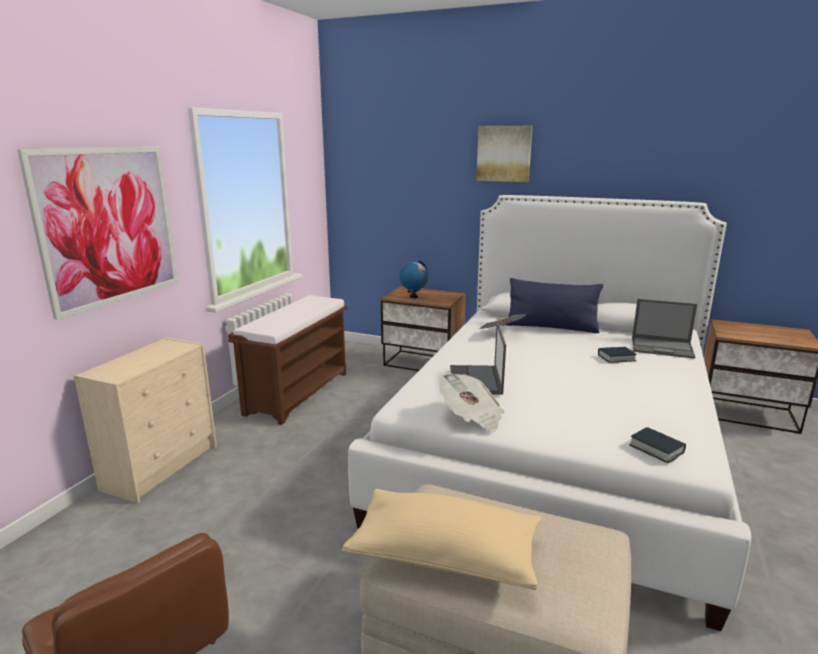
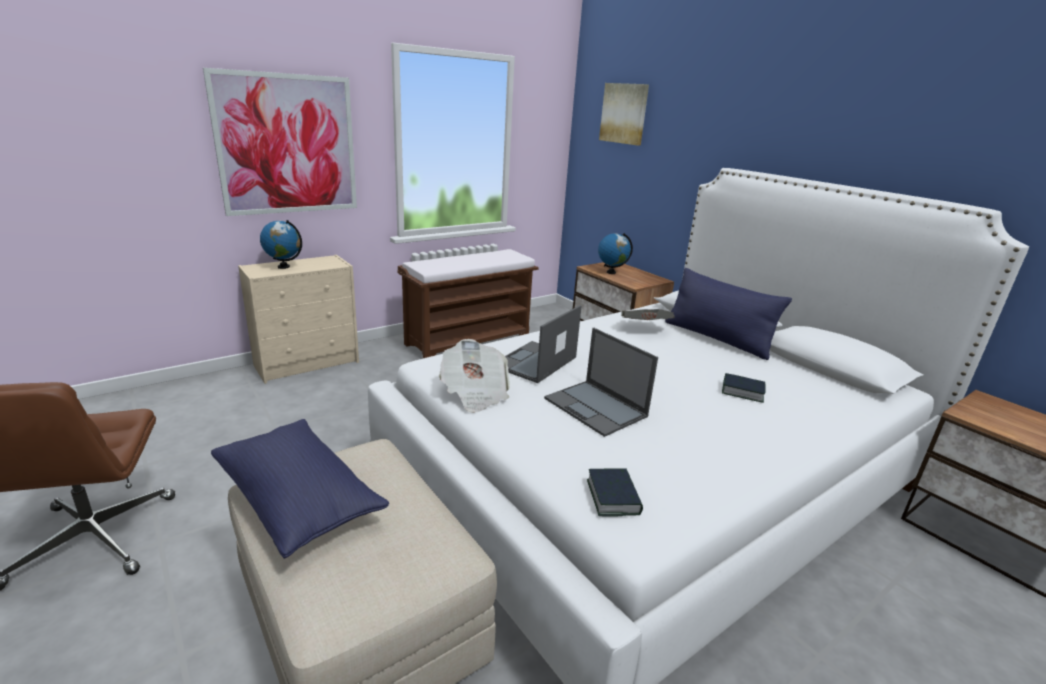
camera: 30 degrees right, 5 degrees up
(131, 363) = (284, 267): none -> globe
(445, 555) = (298, 500): beige pillow -> blue pillow
(504, 153) = (743, 115): picture -> picture (624, 113)
(662, 347) = (831, 400): laptop -> laptop (596, 408)

